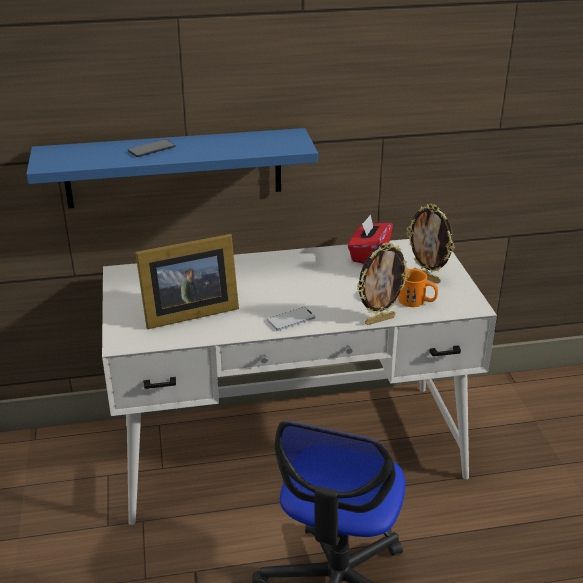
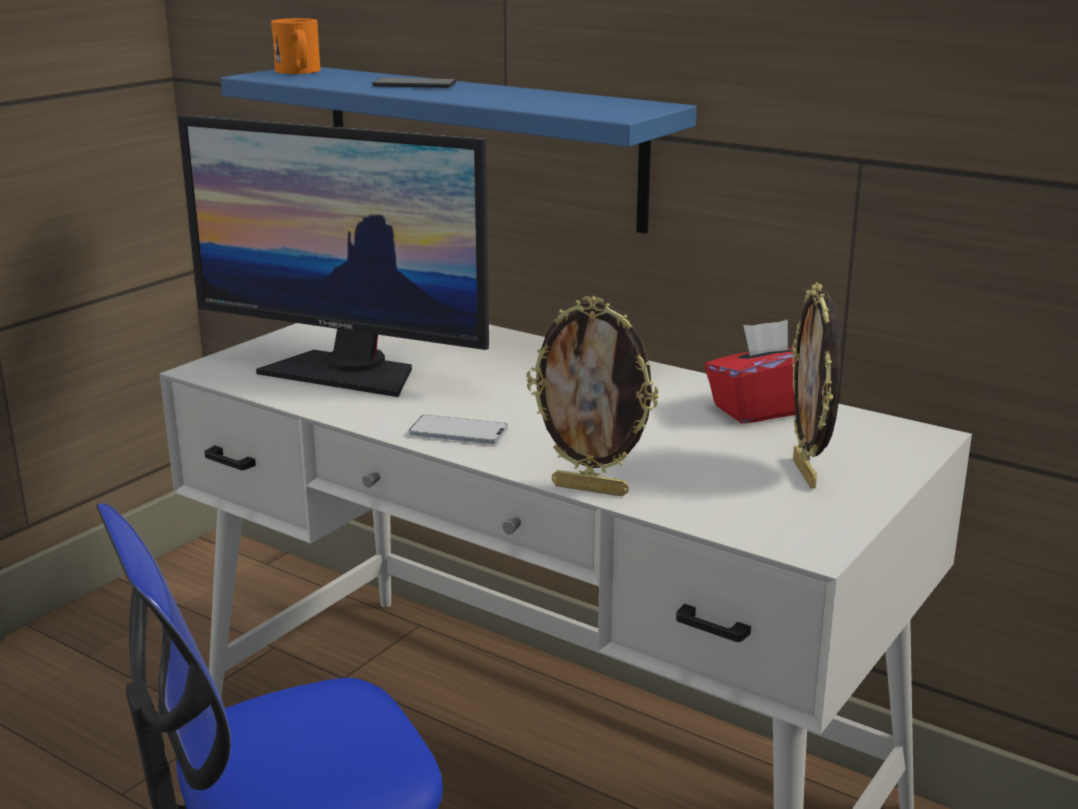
camera: 45 degrees right, 10 degrees down
(186, 313) = (347, 371): picture frame -> monitor
(417, 301) = (714, 494): orange mug -> orange mug (299, 72)

